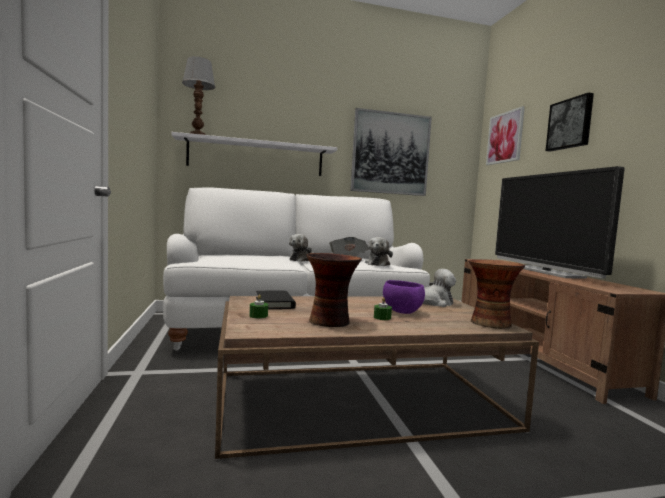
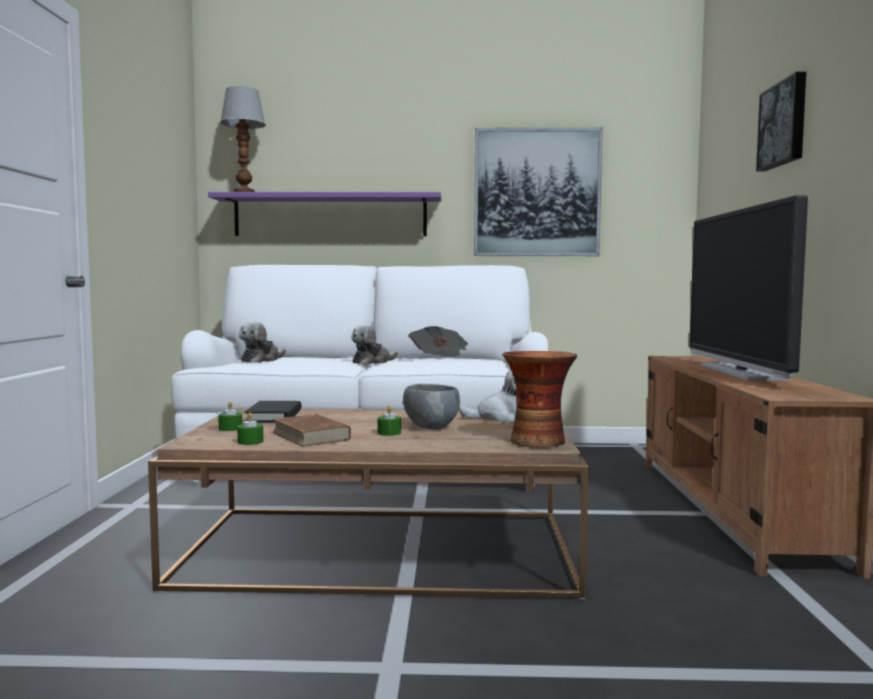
camera: 15 degrees right, 0 degrees up
(256, 157) = (330, 216): white shelf -> purple shelf
(293, 329) = (250, 442): none -> green candle
(331, 321) = (311, 436): vase -> brown book
(378, 264) = (472, 365): plush toy -> plush toy (261, 360)
(402, 312) = (431, 427): purple bowl -> grey bowl
(505, 137) = (720, 151): picture -> none

